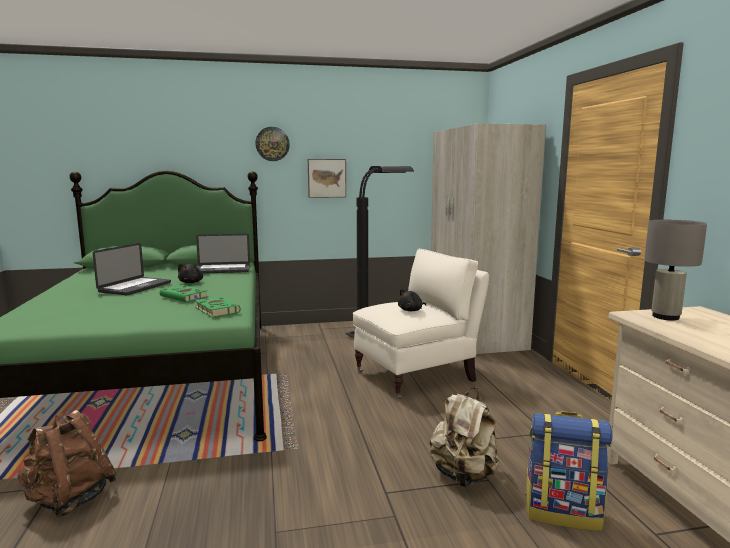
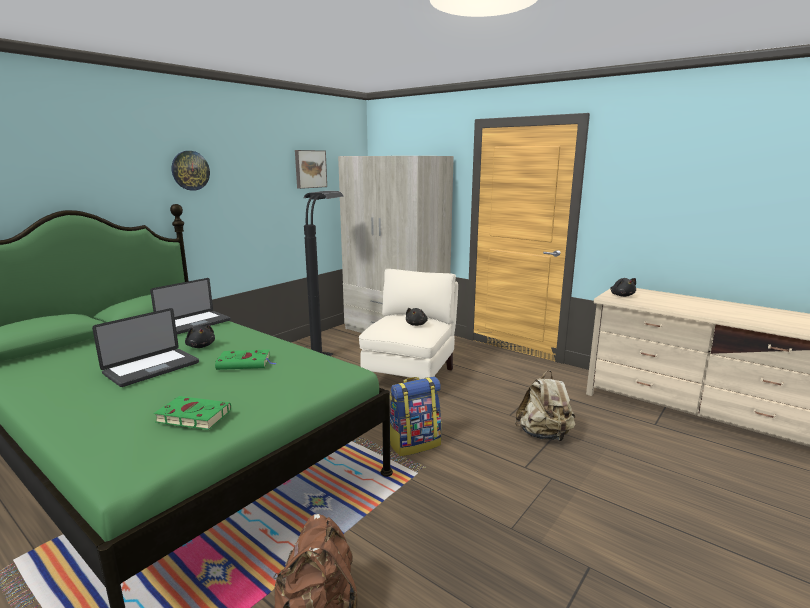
camera: 40 degrees left, 5 degrees up
(135, 287) = (152, 368): laptop -> laptop turned 60 degrees clockwise
(216, 310) = (315, 367): green book -> green book (192, 416)
(326, 178) = (247, 205): picture -> picture (310, 169)
(563, 512) = (612, 432): backpack -> backpack (414, 444)
(666, 317) = (622, 295): grey table lamp -> black plush toy

